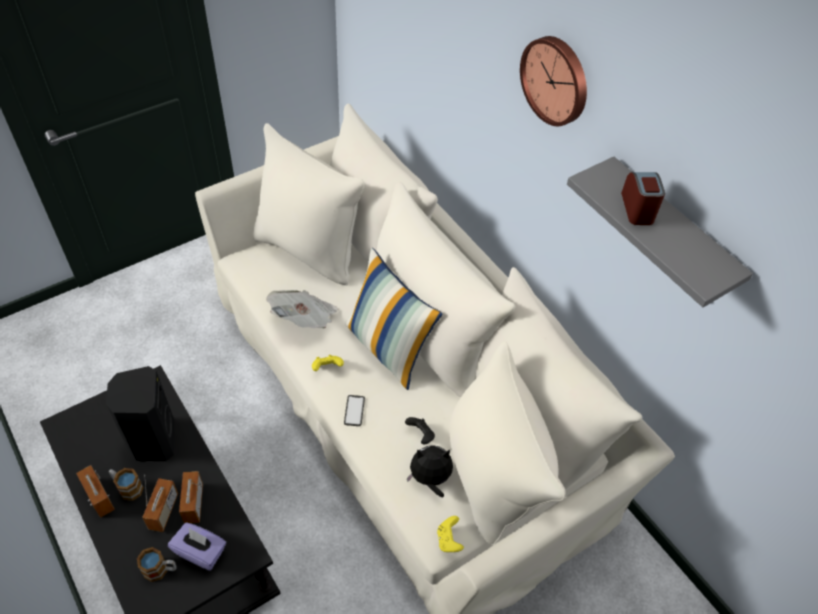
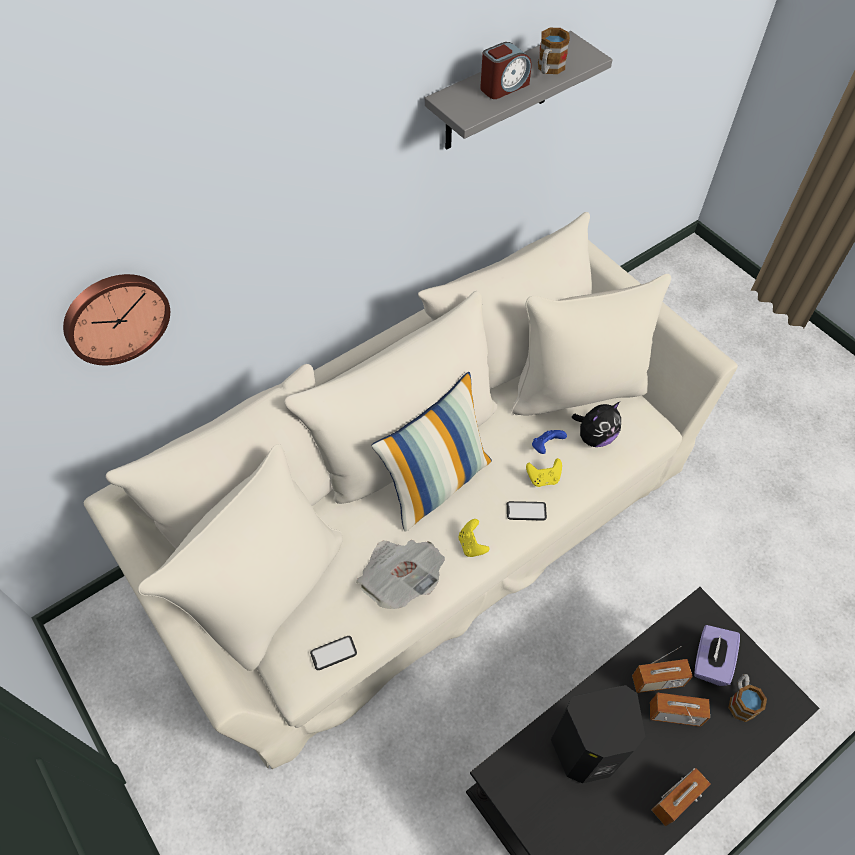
camera: 90 degrees left, 5 degrees up
(127, 487) = (655, 767): mug -> mug (549, 69)
(254, 279) = (333, 653): none -> phone
(420, 435) = (546, 446): black game controller -> blue game controller
(430, 479) = (594, 437): plush toy -> plush toy turned 120 degrees counterclockwise
(448, 540) = (654, 420): yellow game controller -> yellow game controller (543, 478)
(556, 80) = (332, 109): wall clock -> wall clock (115, 317)
(638, 209) = (503, 86): alarm clock -> alarm clock turned 150 degrees clockwise

